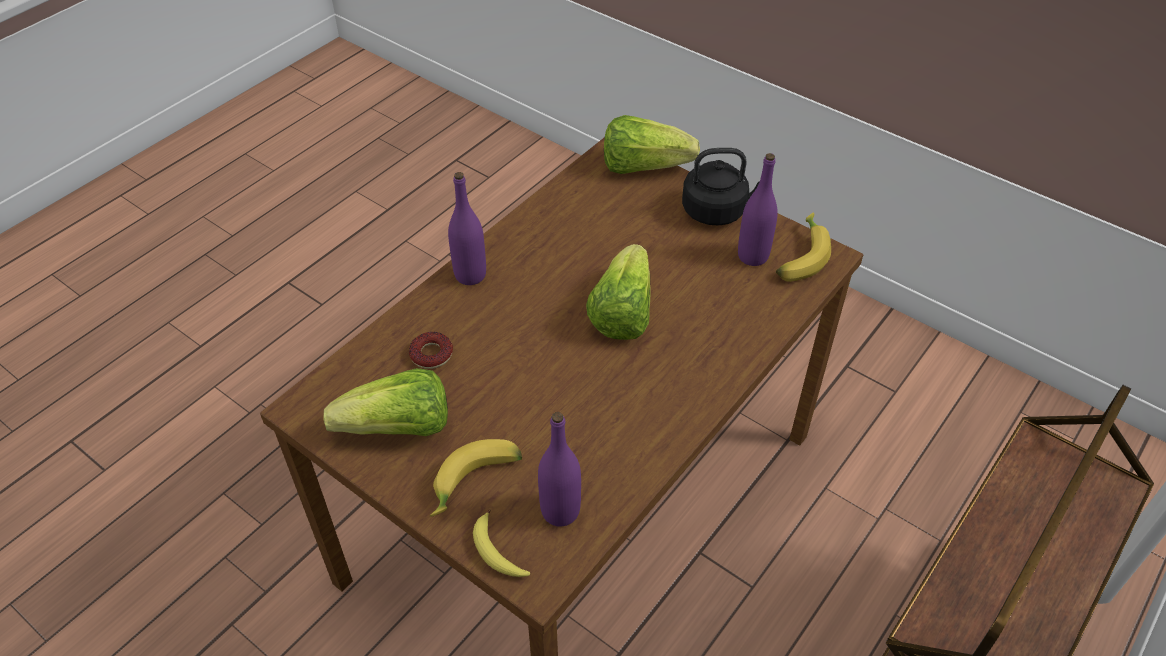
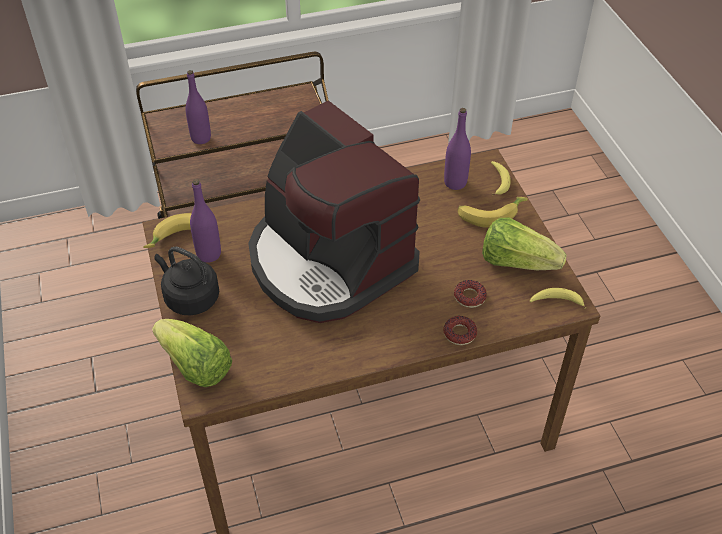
camera: 145 degrees left, 0 degrees up
(322, 401) = (556, 301): none -> banana
(417, 310) = (460, 333): none -> donut
(470, 275) = (404, 341): purple bottle -> purple bottle (201, 138)
(622, 312) = (328, 262): lettuce -> coffee machine

